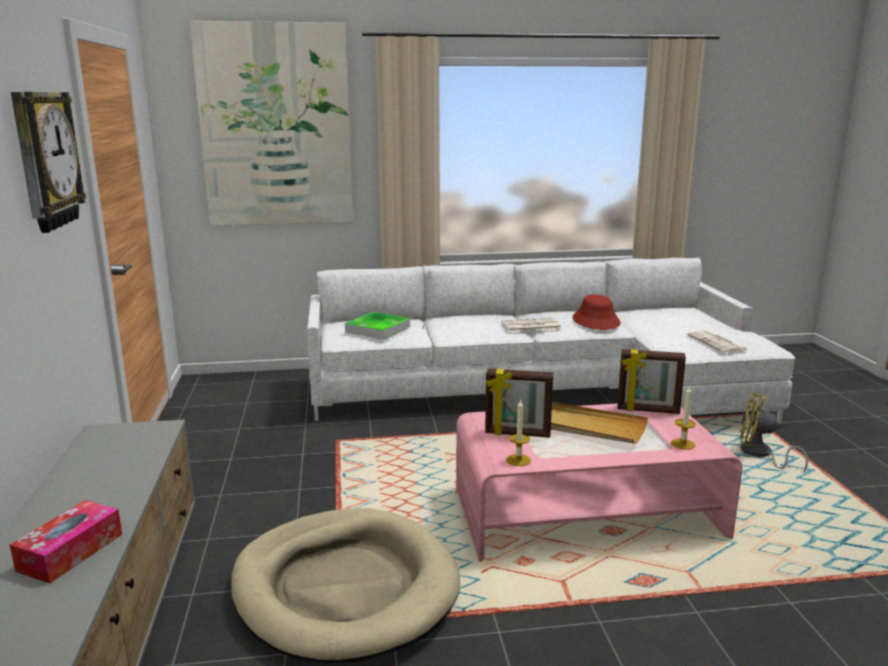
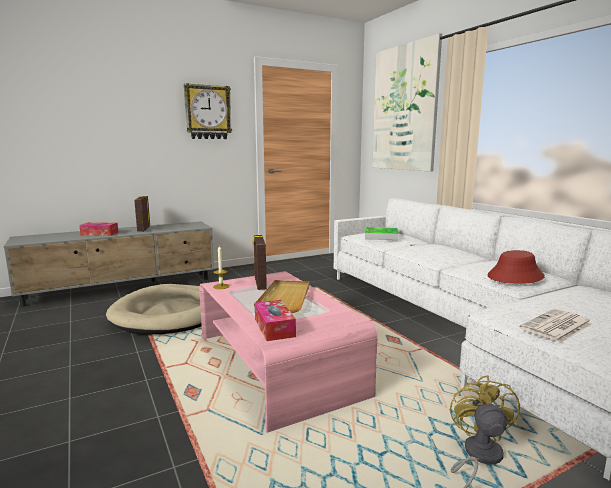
camera: 70 degrees right, 5 degrees down
(530, 326) = (458, 261): newspaper -> none
(648, 410) = (336, 314): picture frame -> picture frame (143, 229)
(683, 444) = (274, 327): candle -> tissue box

